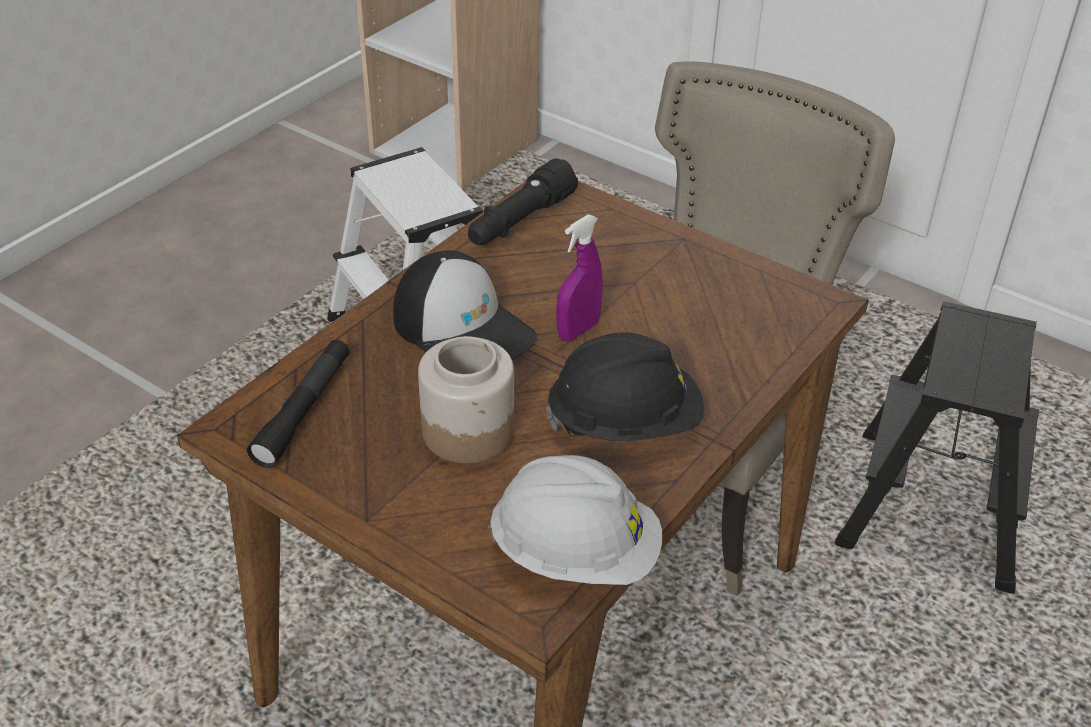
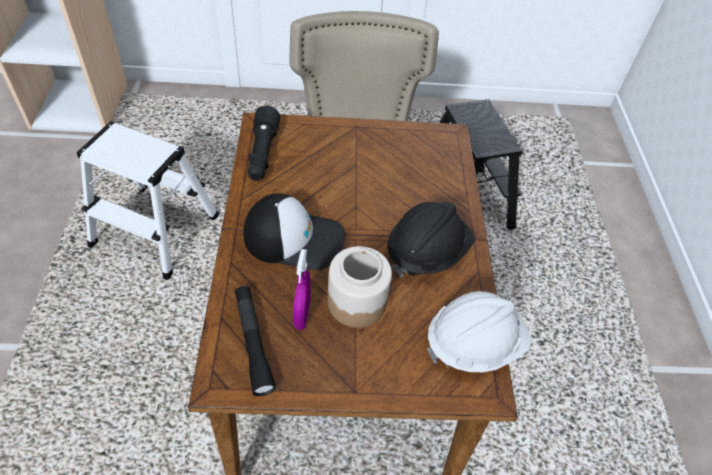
camera: 40 degrees left, 10 degrees up
(578, 330) = (355, 208): purple spray bottle -> purple spray bottle (302, 315)

